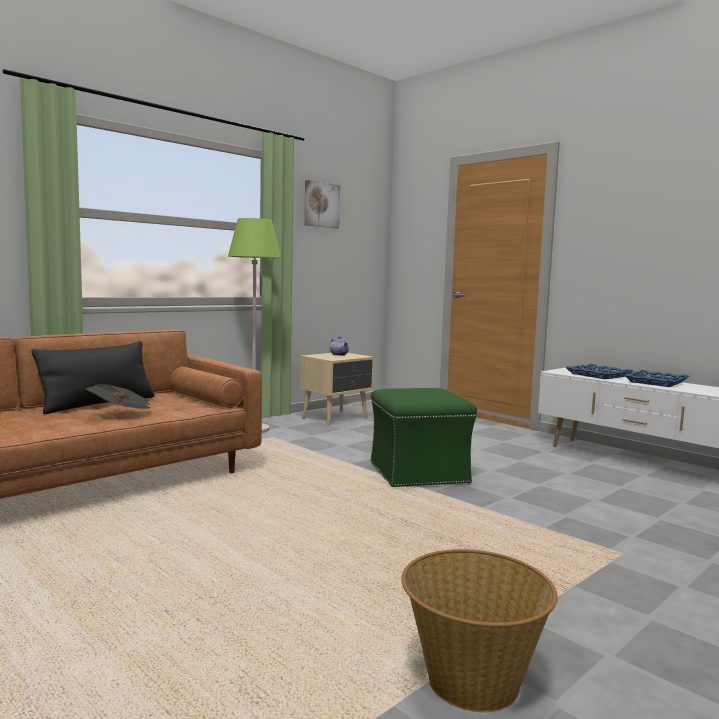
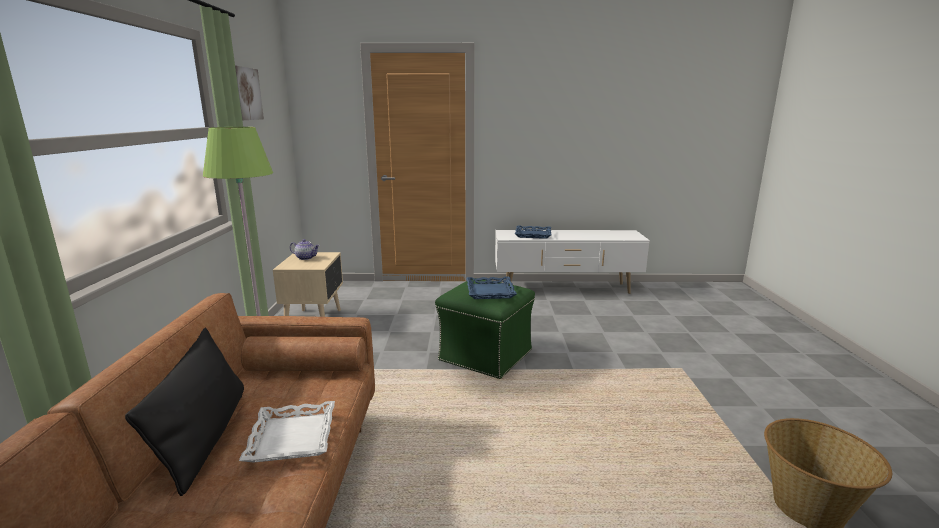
camera: 45 degrees left, 10 degrees up
(122, 414) = (291, 437): newspaper -> white tray
(655, 382) = (572, 234): blue tray -> blue tray (489, 291)

